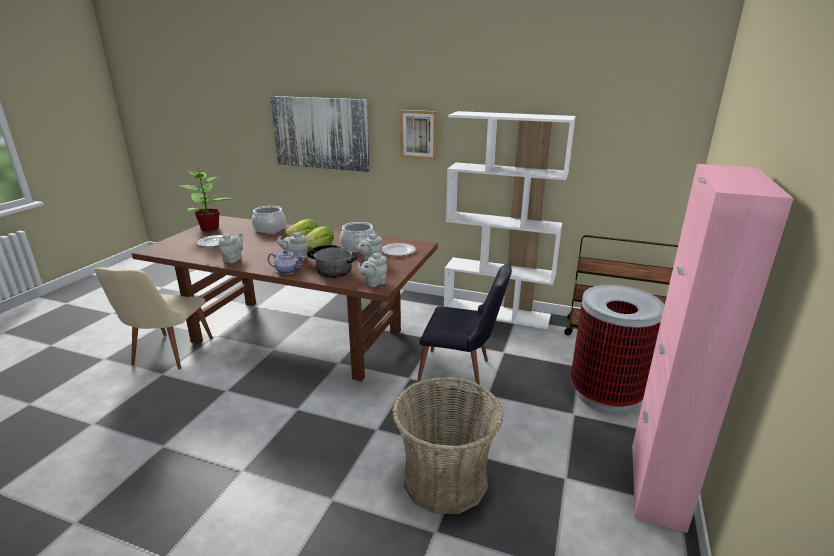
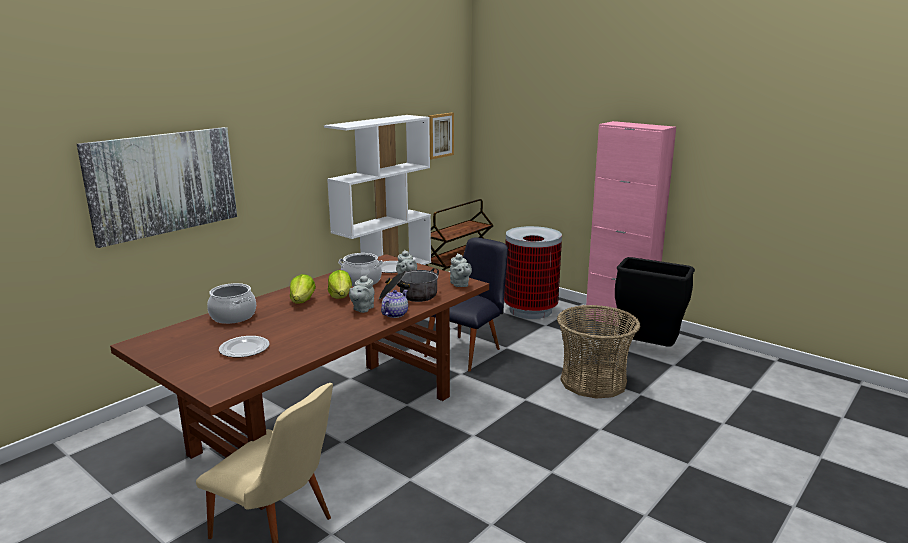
camera: 70 degrees left, 5 degrees down
(210, 228) = (172, 352): potted plant -> none
(233, 259) = (326, 338): grey teapot -> none
(419, 134) = (286, 157): picture -> picture (440, 135)
(585, 529) = (647, 349): none -> black trash can

